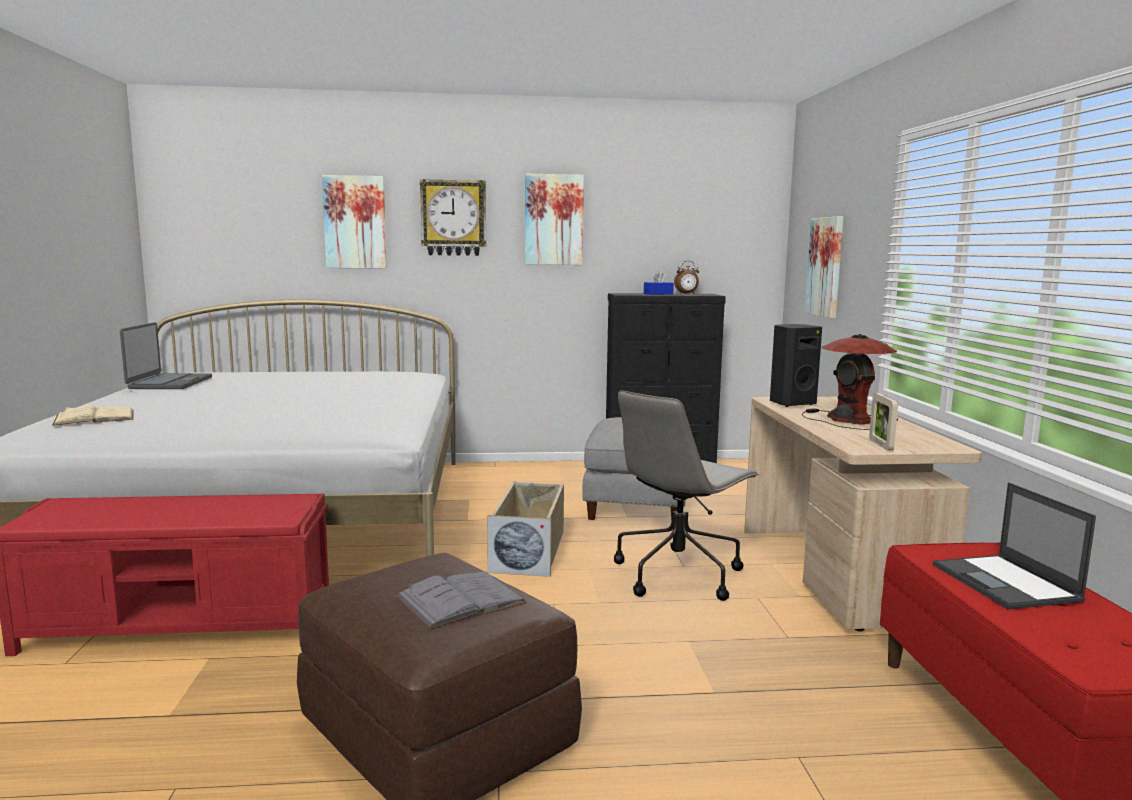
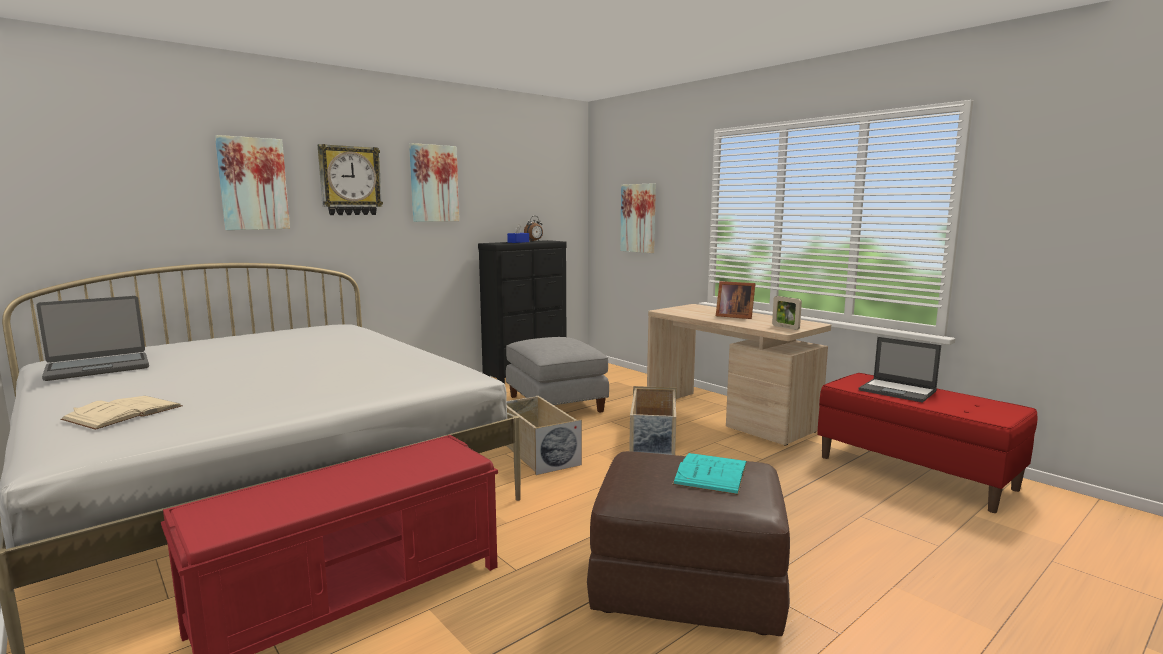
camera: 35 degrees left, 0 degrees up
(169, 383) = (98, 368): laptop -> laptop turned 90 degrees clockwise
(460, 600) = (711, 473): grey book -> turquoise book
(678, 574) = (653, 441): grey office chair -> beige storage box
(791, 403) = (679, 311): black speaker -> none
(850, 419) = (733, 316): table lamp -> picture frame

